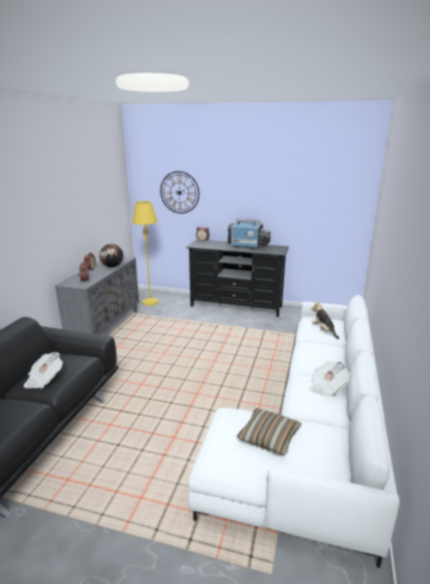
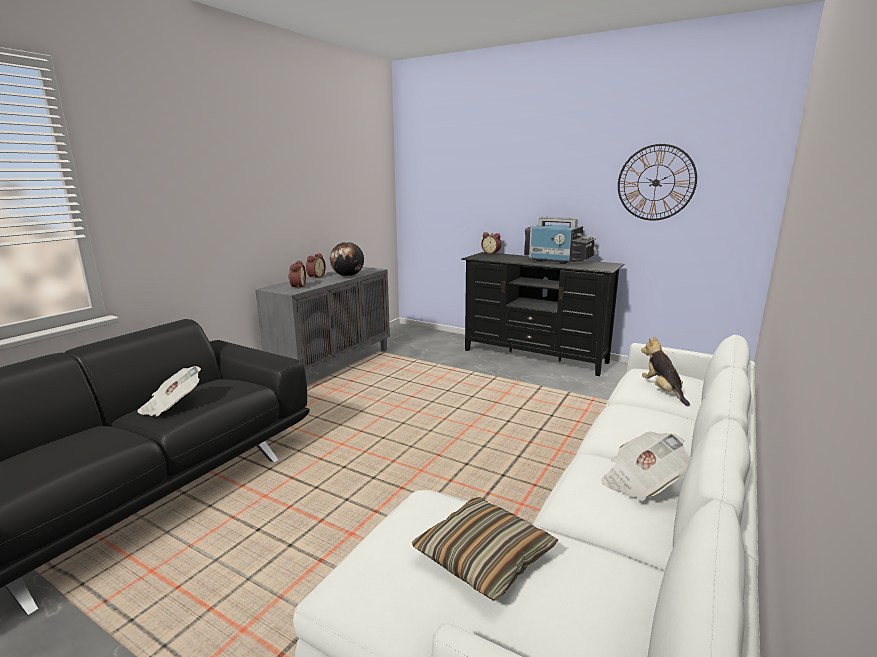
camera: 15 degrees right, 5 degrees down
(150, 302) = (410, 340): yellow floor lamp -> none
(179, 192) = (462, 182): wall clock -> wall clock (656, 182)

